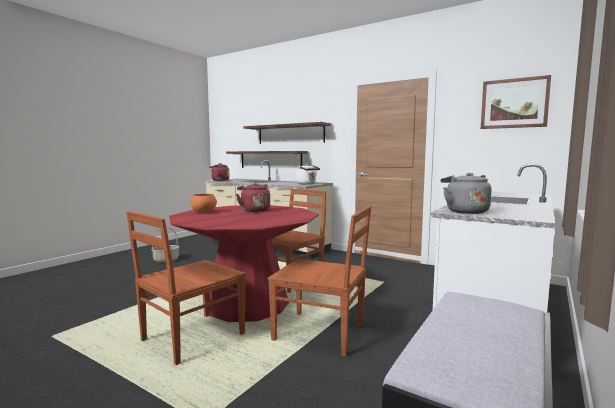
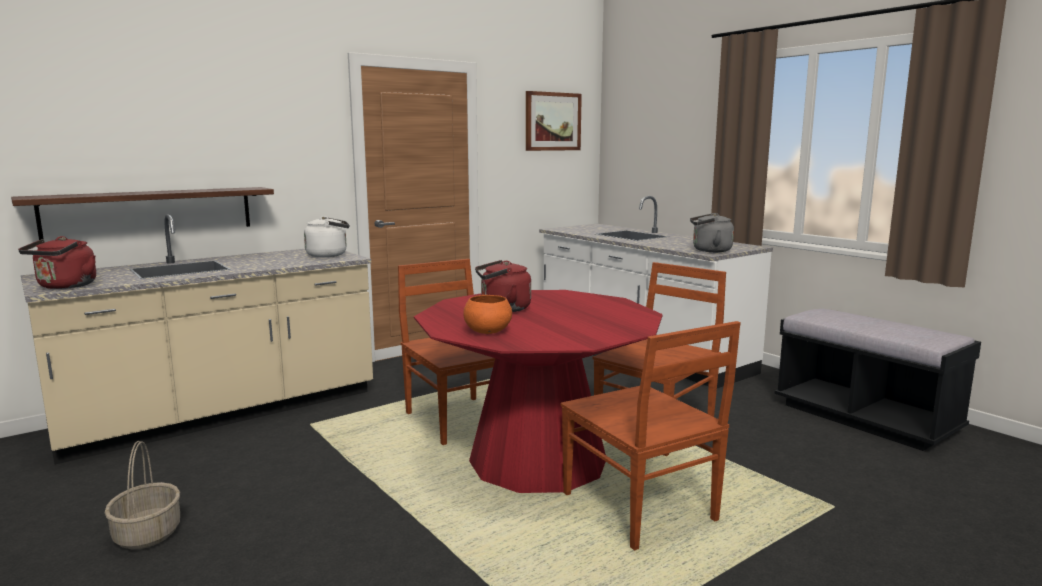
camera: 70 degrees left, 5 degrees up
(290, 134) = (209, 150): shelf -> none

